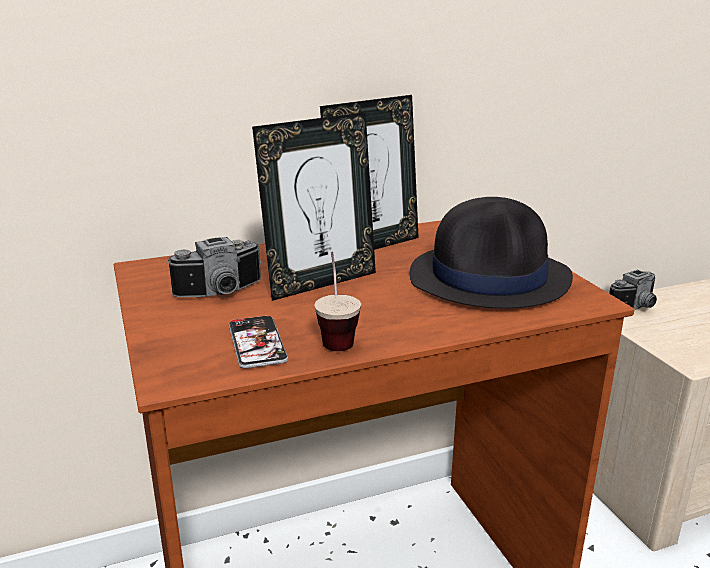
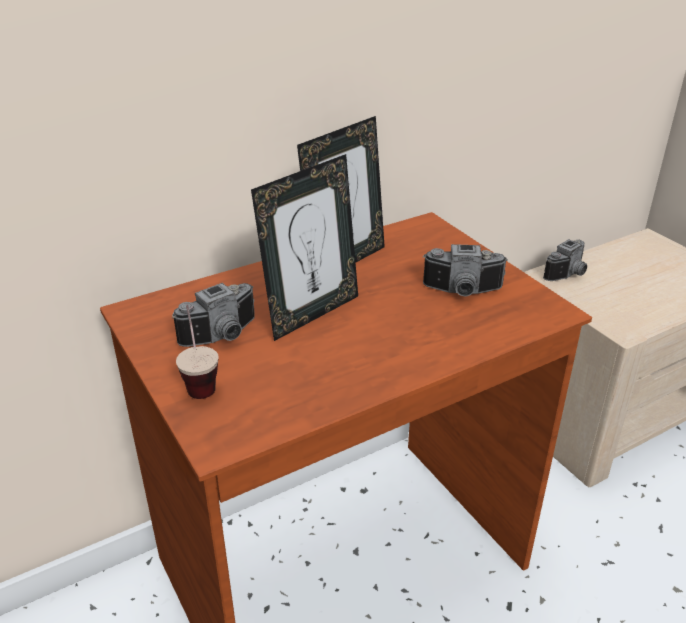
camera: 10 degrees left, 10 degrees up
(257, 343) = (279, 393): phone -> none
(336, 336) = (347, 377): cup -> cup (199, 380)
(490, 277) = (462, 292): black hat -> camera

